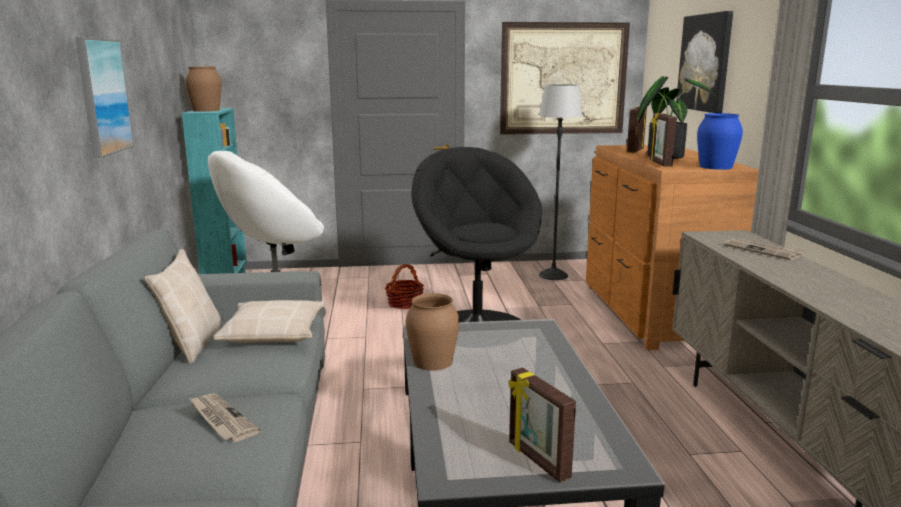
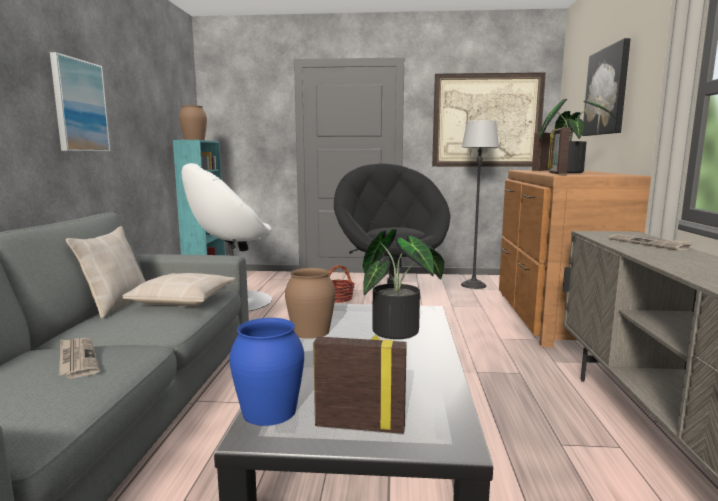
camera: 10 degrees right, 5 degrees down
(526, 354) = (401, 331): none -> potted plant
(537, 460) = (360, 426): picture frame -> picture frame turned 120 degrees clockwise
(716, 167) = (610, 175): blue vase -> blue vase (269, 411)

